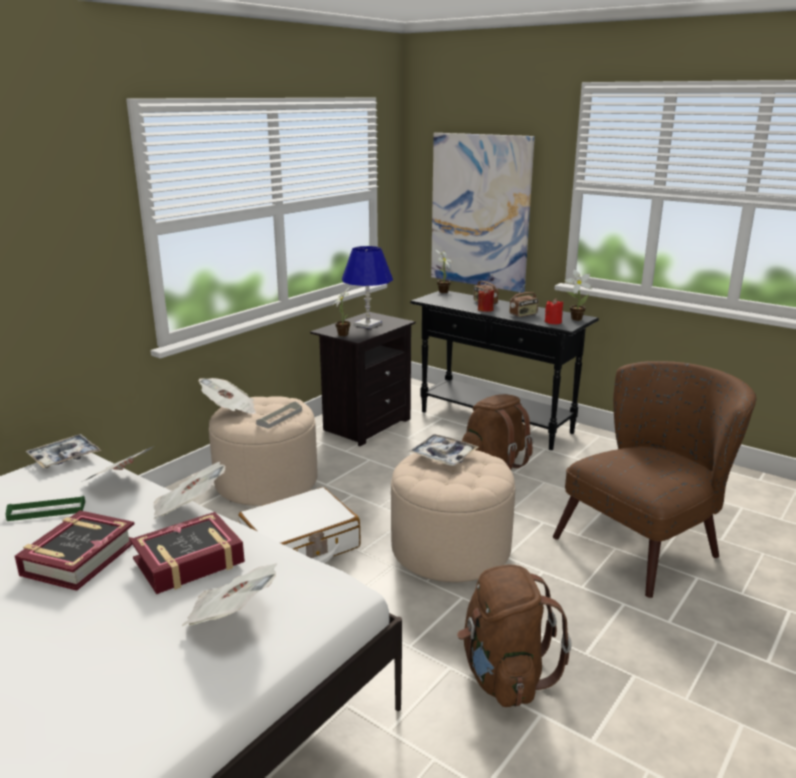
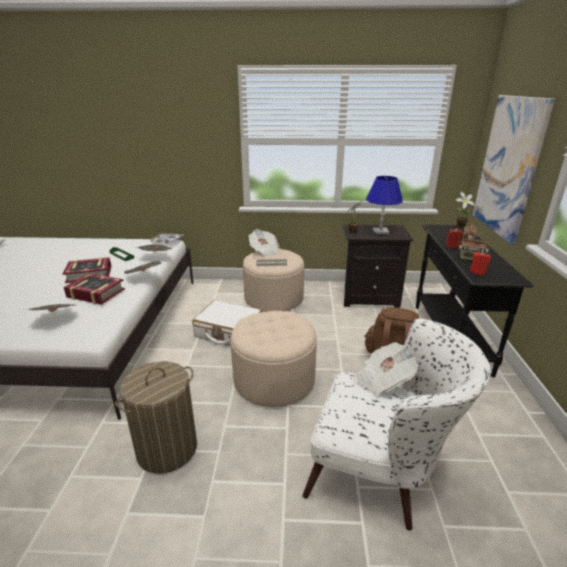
camera: 55 degrees right, 5 degrees up
(443, 456) = (285, 320): tray -> none
(504, 676) = (167, 449): brown backpack -> laundry basket
(574, 319) = (504, 276): potted plant -> none
(620, 444) = (383, 380): none -> newspaper
(647, 543) = (380, 473): brown armchair -> white armchair

